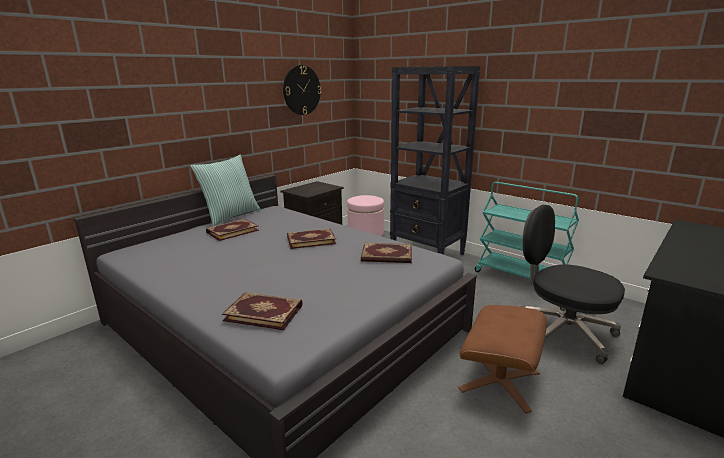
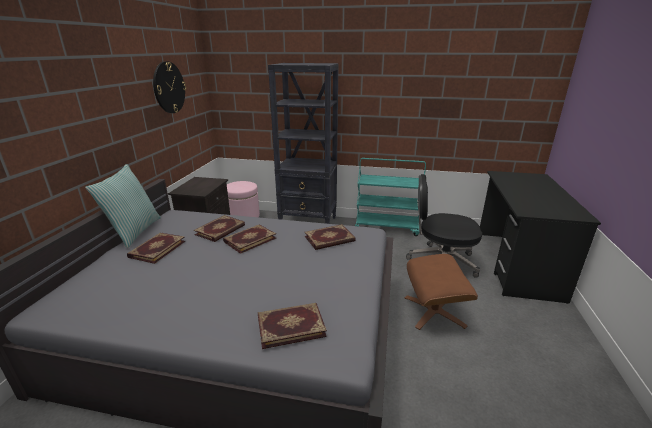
camera: 30 degrees left, 5 degrees up
(296, 228) = (220, 230): none -> book

